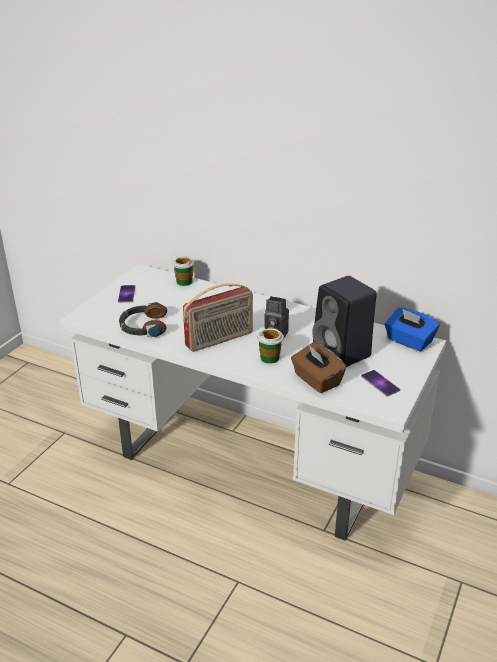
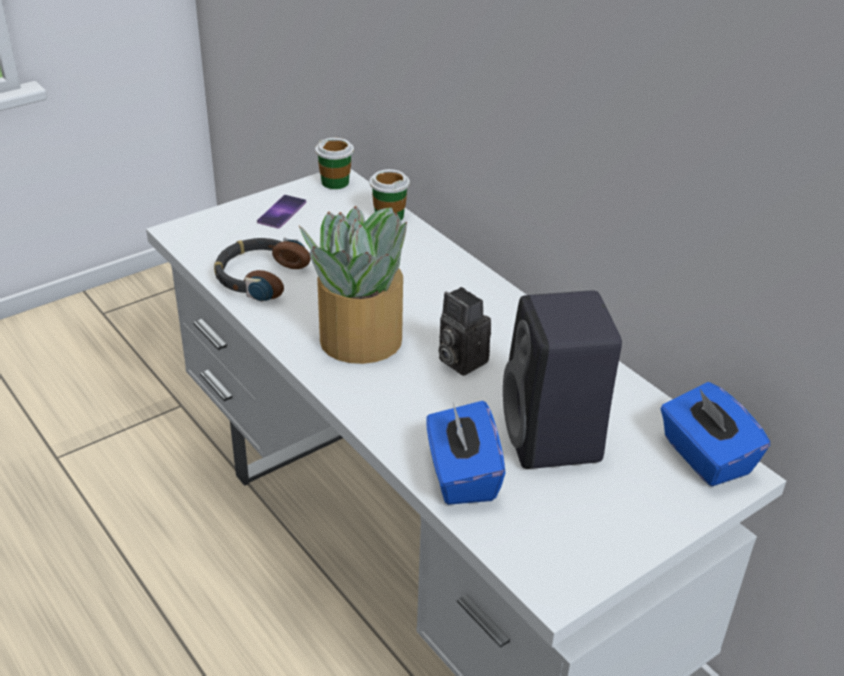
camera: 25 degrees right, 5 degrees up
(220, 340) = (359, 340): radio -> potted plant
(270, 358) = (415, 402): cup -> cup (335, 182)
(316, 380) = (461, 475): brown tissue box -> blue tissue box
(380, 383) = (576, 525): phone -> none

